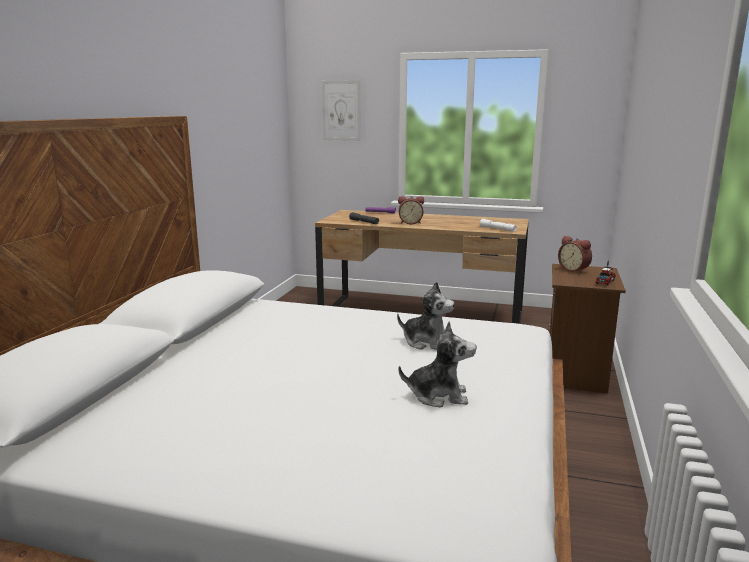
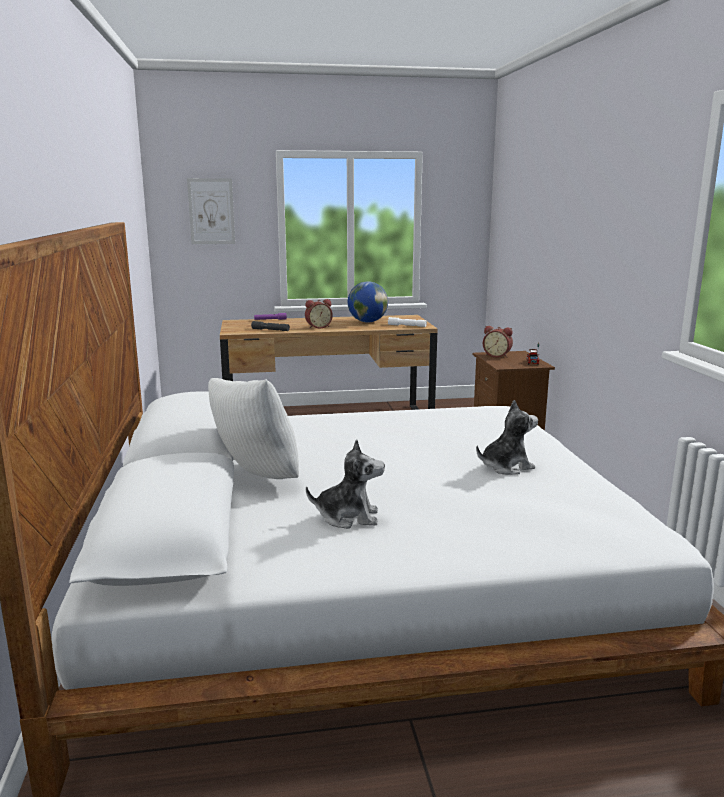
camera: 25 degrees left, 0 degrees up
(196, 359) = (254, 478): none -> white pillow
(427, 342) = (442, 430): plush toy -> plush toy (348, 517)
(465, 222) = (367, 322): none -> globe

